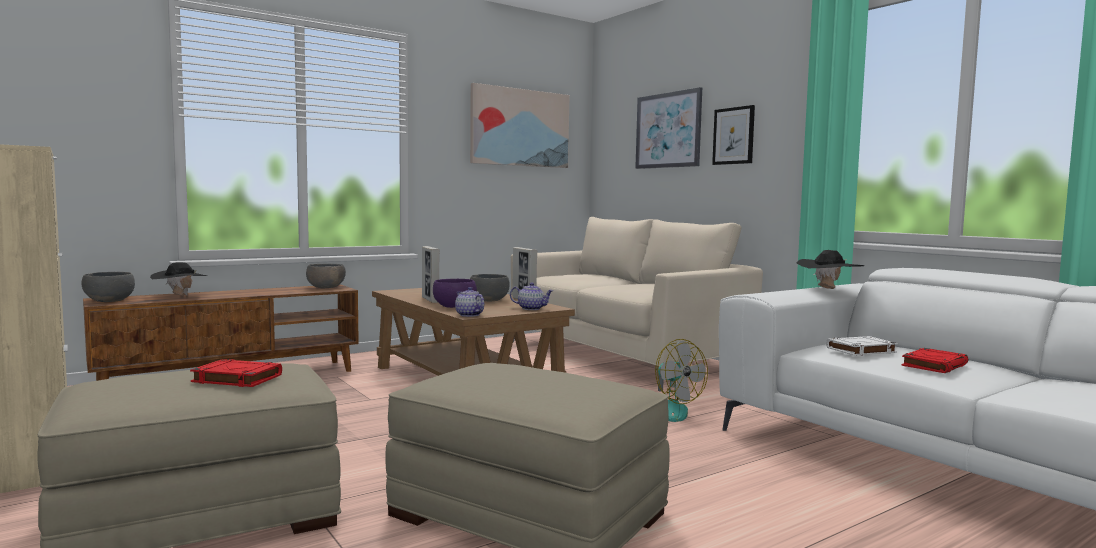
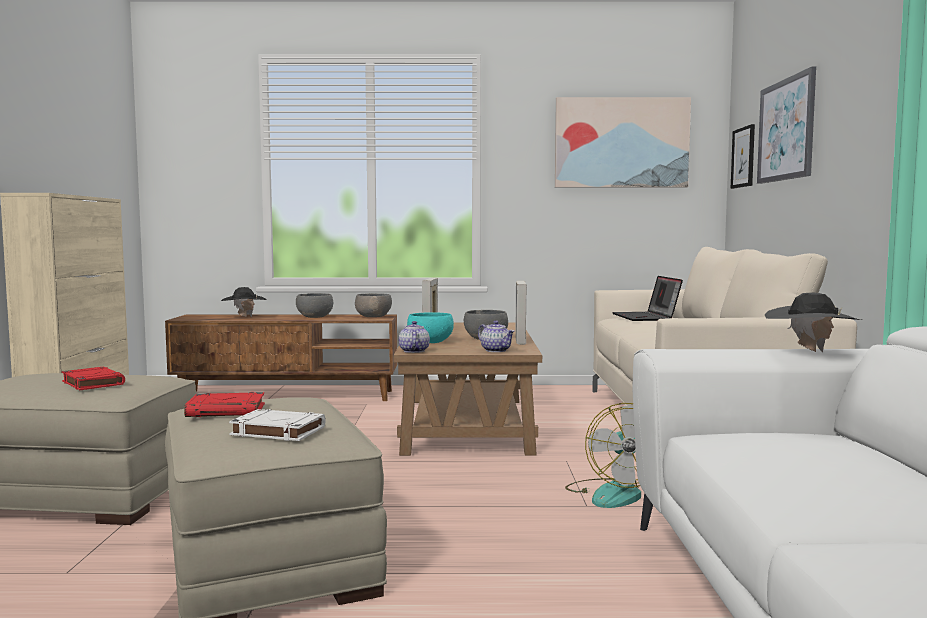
camera: 35 degrees right, 0 degrees up
(109, 300) = (193, 317): grey bowl -> grey bowl (315, 316)
(454, 306) = (430, 342): purple bowl -> turquoise bowl
(568, 275) = (646, 317): none -> laptop
(733, 136) = (842, 130): picture -> picture (743, 157)
(860, 350) = (770, 446): white book -> white book (277, 431)
(934, 365) = (828, 483): red book -> red book (227, 411)

